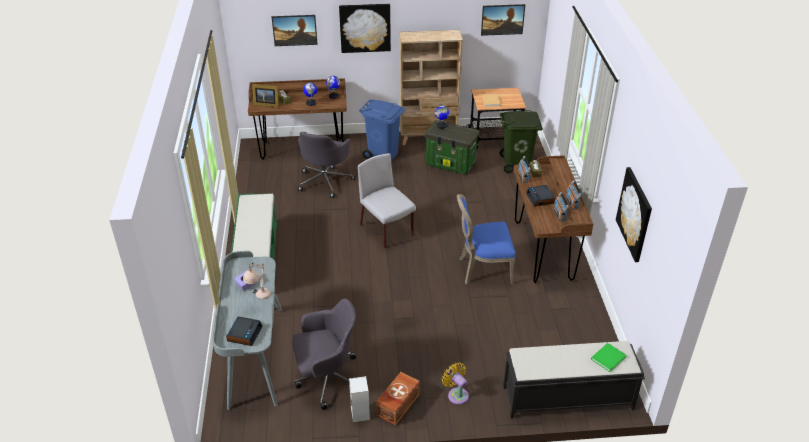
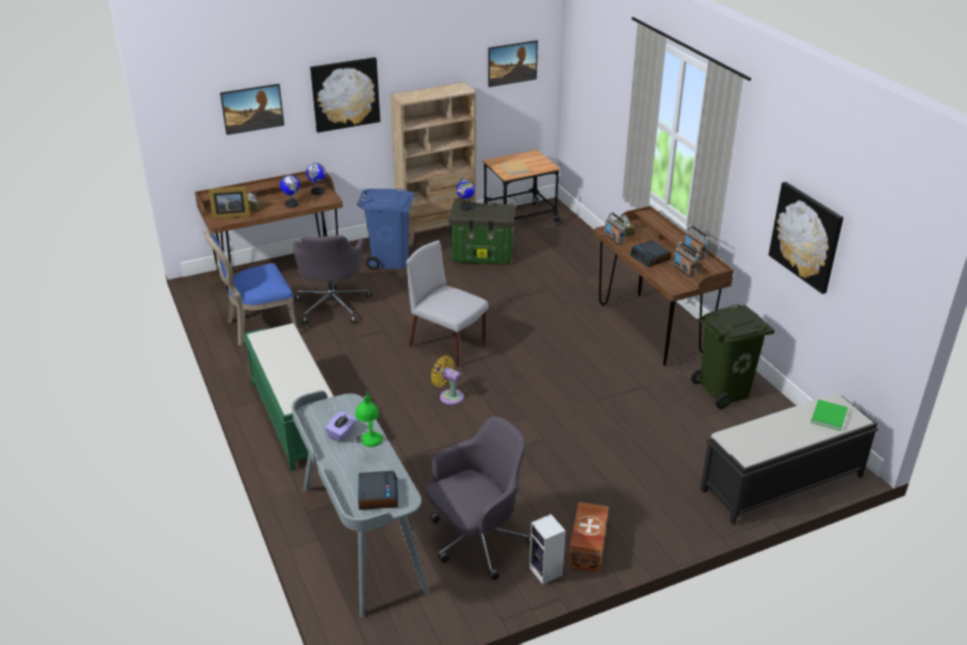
camera: 20 degrees left, 5 degrees down
(259, 299) = (370, 447): beige table lamp -> green table lamp
(456, 394) = (652, 515): yellow fan -> yellow fan (449, 396)
(483, 269) = (594, 365): blue chair -> blue chair (259, 327)
(517, 164) = (562, 242): green trash can -> green trash can (724, 391)

